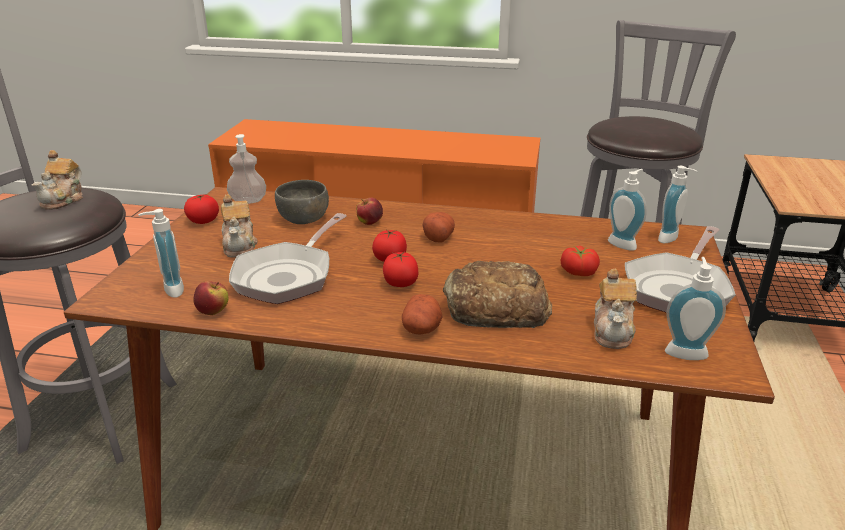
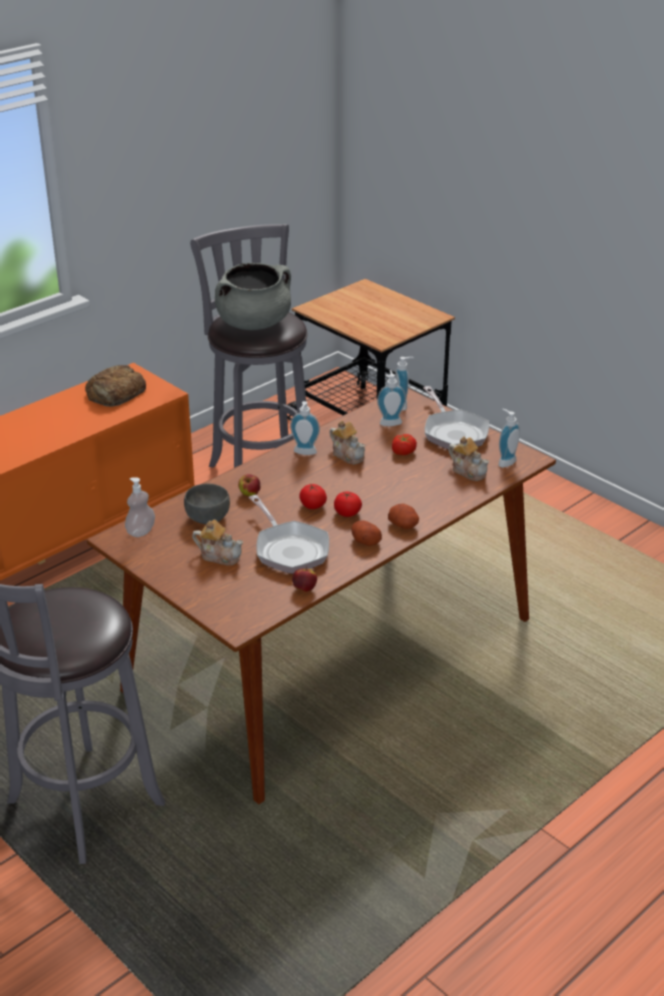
camera: 55 degrees left, 5 degrees up
(64, 200) = (63, 607): teapot -> teapot (348, 455)
(169, 290) = (255, 599): soap dispenser -> soap dispenser (304, 453)
(203, 221) = (154, 560): tomato -> none
(438, 237) = (303, 477): potato -> potato (365, 541)
(494, 306) = (408, 494): bread -> bread (115, 393)
(639, 125) = (254, 324): none -> grey cooking pot

